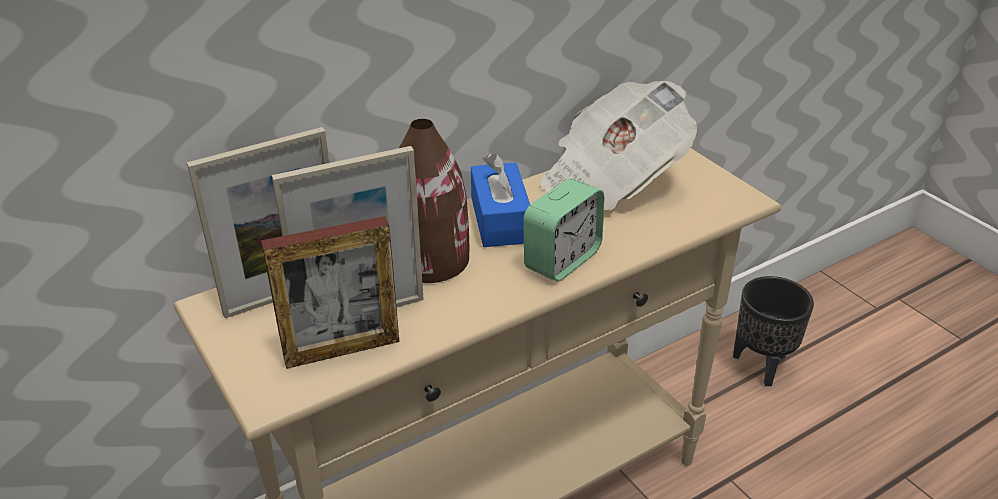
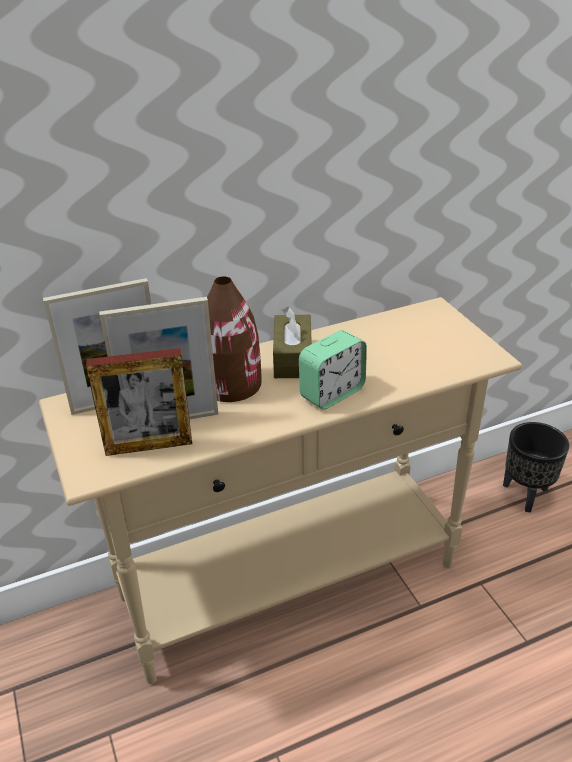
camera: 10 degrees right, 0 degrees up
(500, 219) = (292, 358): blue tissue box -> brown tissue box
(612, 178) = (389, 332): newspaper -> none

